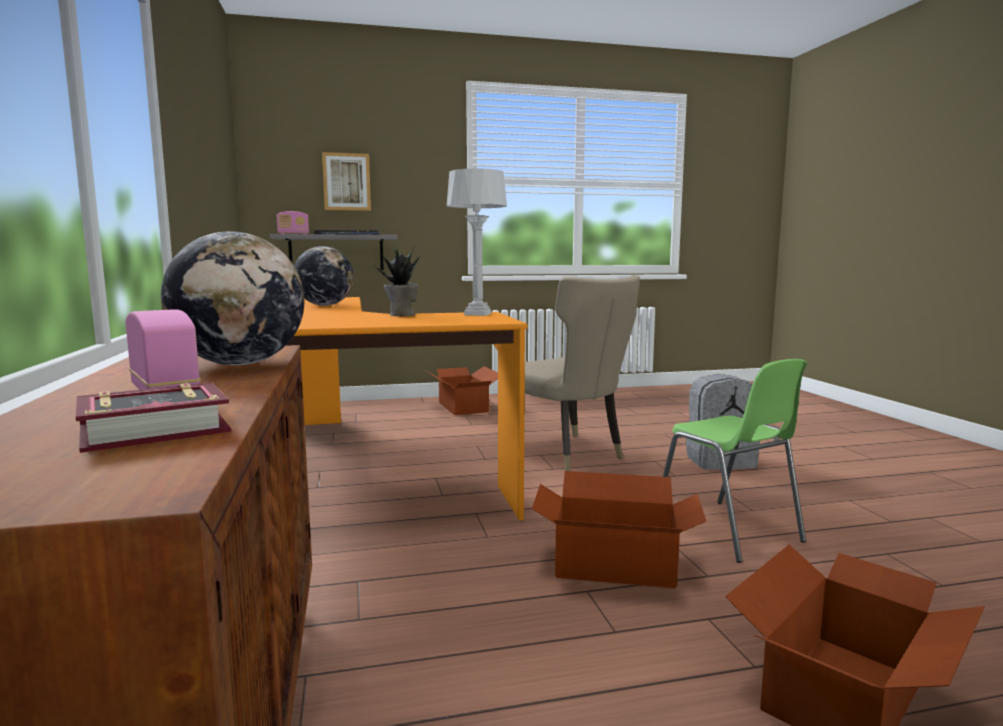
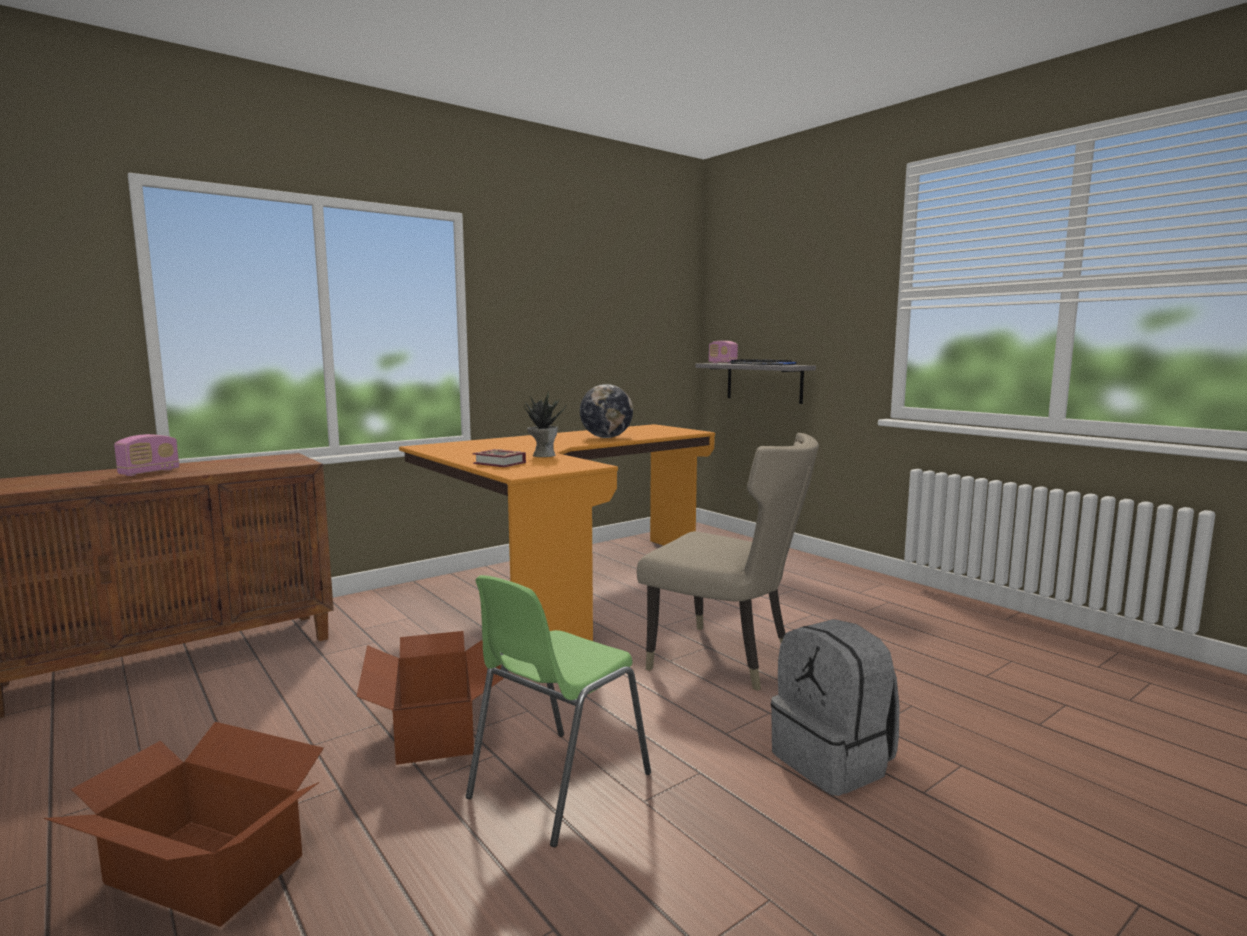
camera: 65 degrees right, 0 degrees up
(162, 430) = (65, 482): book -> book (500, 463)
(240, 364) = (237, 467): globe -> none
(346, 182) = (777, 307): picture -> none
(463, 407) = (826, 581): cardboard box -> none
(477, 314) = (576, 465): grey table lamp -> none
(569, 455) = (727, 660): beige chair -> beige chair turned 90 degrees counterclockwise

